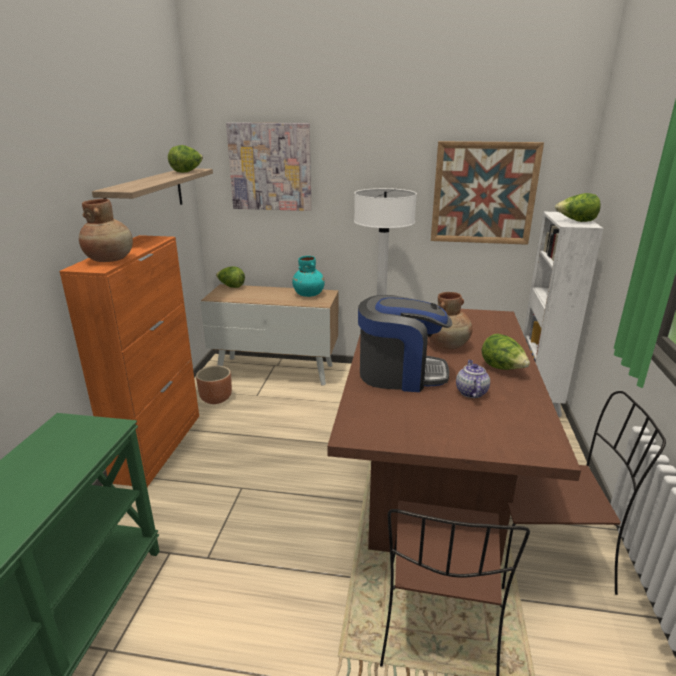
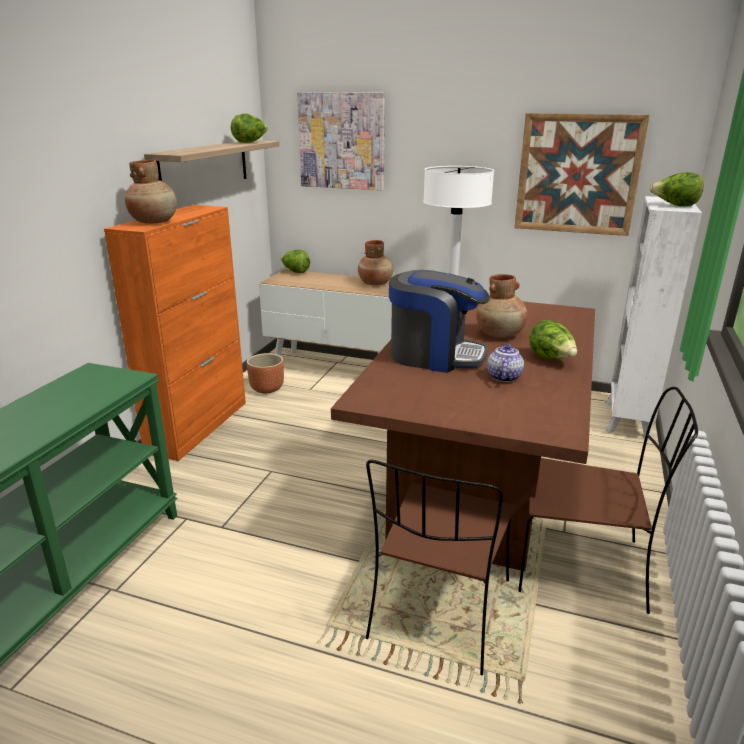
camera: 10 degrees right, 0 degrees up
(309, 294) = (375, 283): turquoise vase -> brown vase

